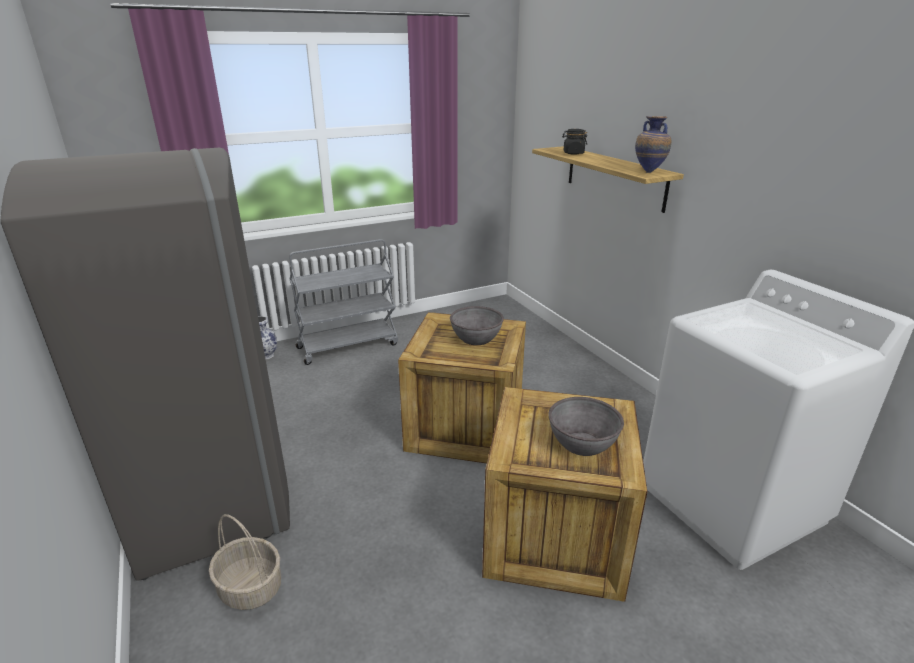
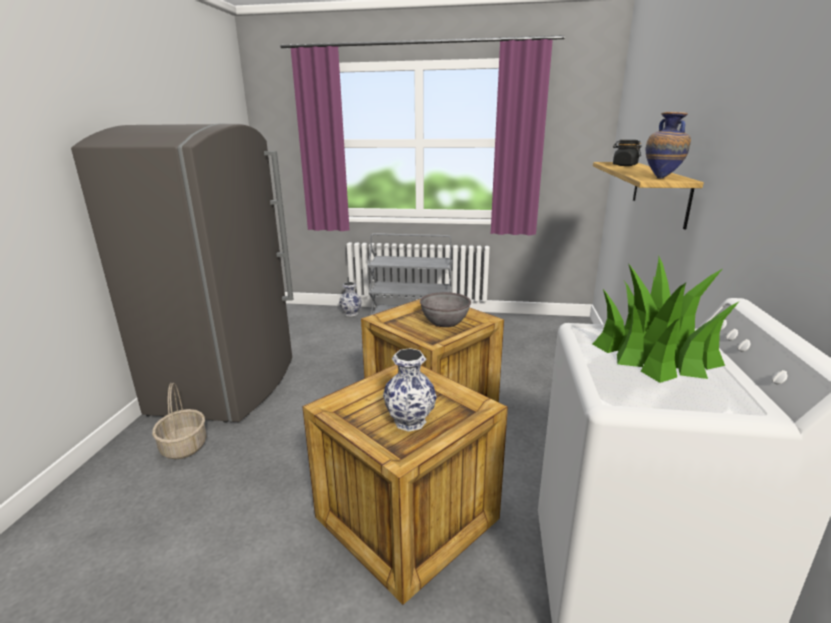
camera: 35 degrees right, 5 degrees down
(582, 443) = (410, 422): grey bowl -> vase
(762, 326) = (656, 354): none -> potted plant

